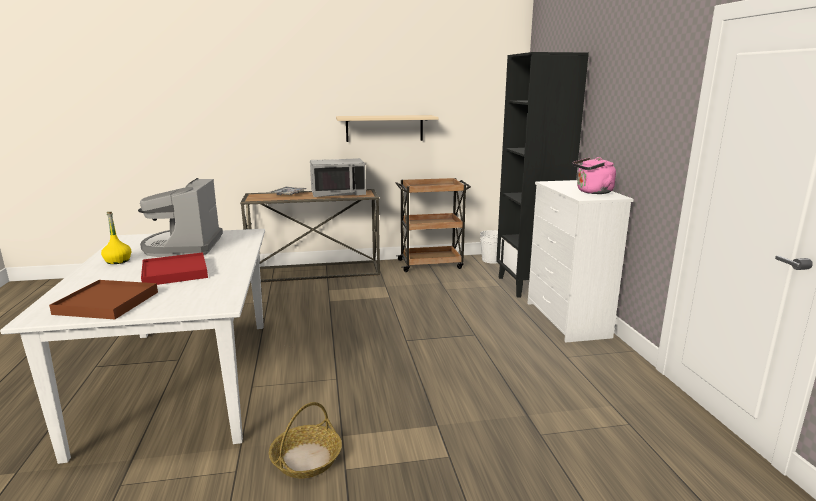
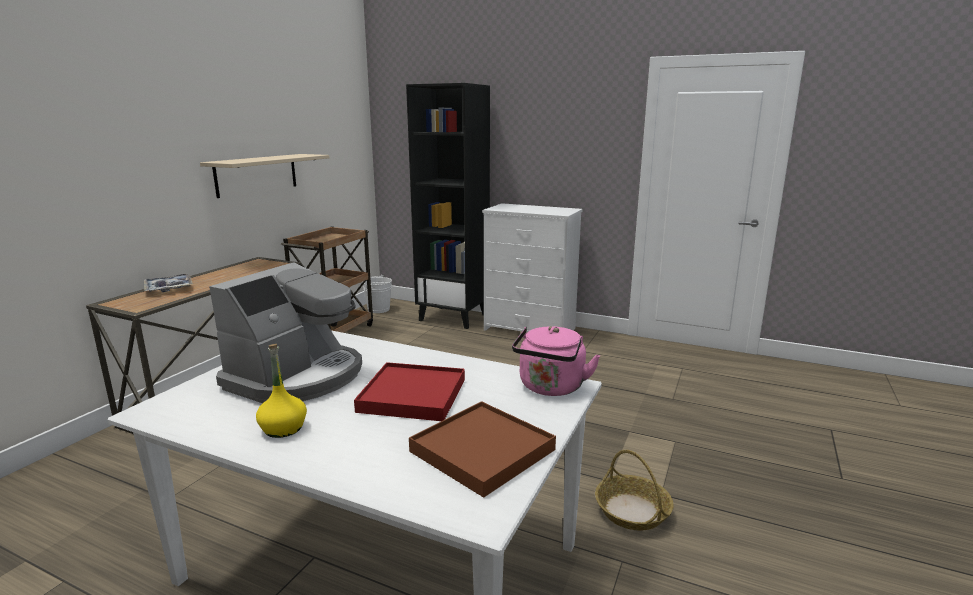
camera: 55 degrees left, 0 degrees up
(184, 246) = (297, 377): coffee machine -> coffee machine turned 90 degrees counterclockwise
(338, 193) = (237, 270): grey microwave -> none
(592, 192) = (548, 209): pink kettle -> pink kettle (551, 388)

